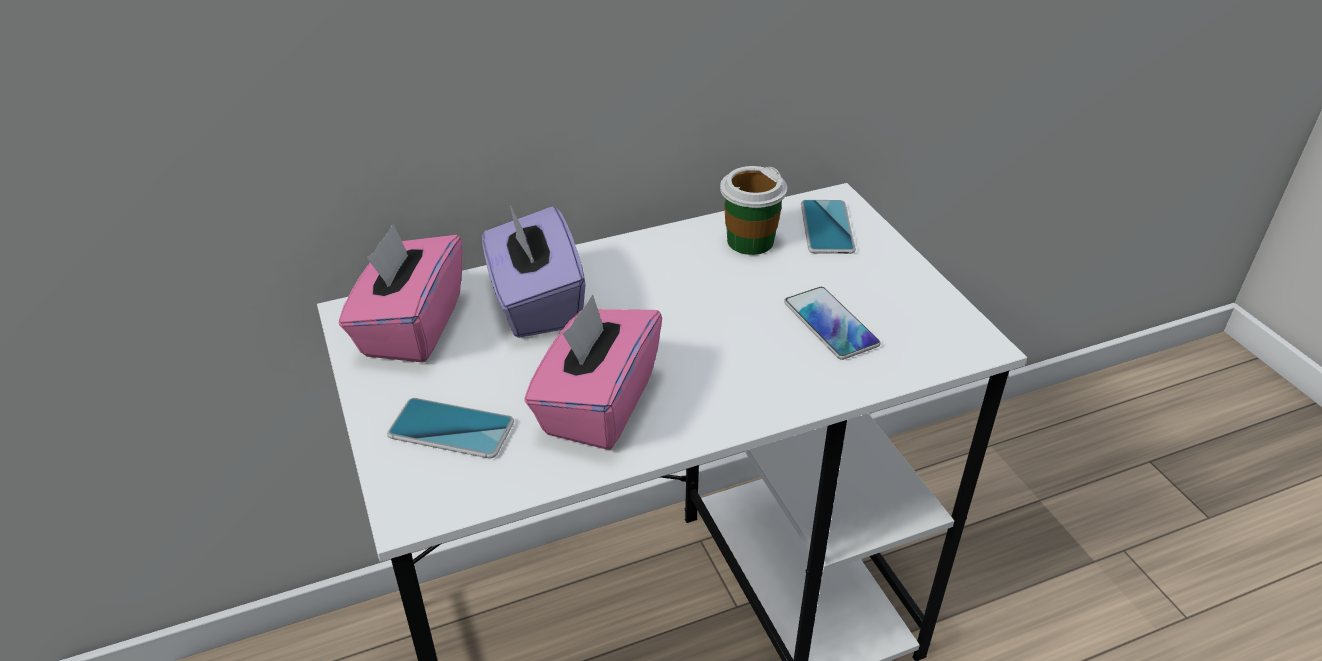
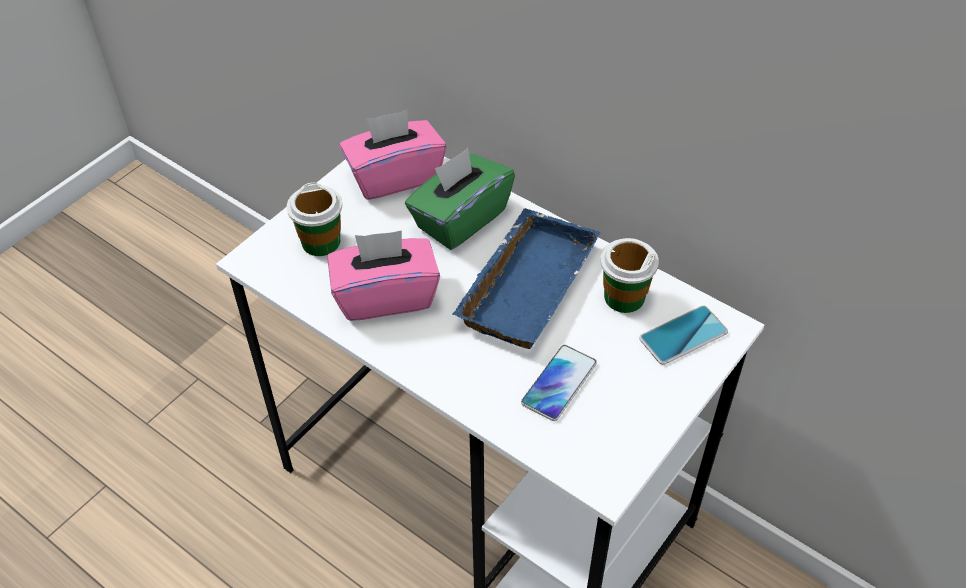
camera: 60 degrees right, 10 degrees up
(451, 429) = (321, 242): phone -> cup
(535, 303) = (460, 219): purple tissue box -> green tissue box
(675, 295) = (524, 283): none -> blue tray

